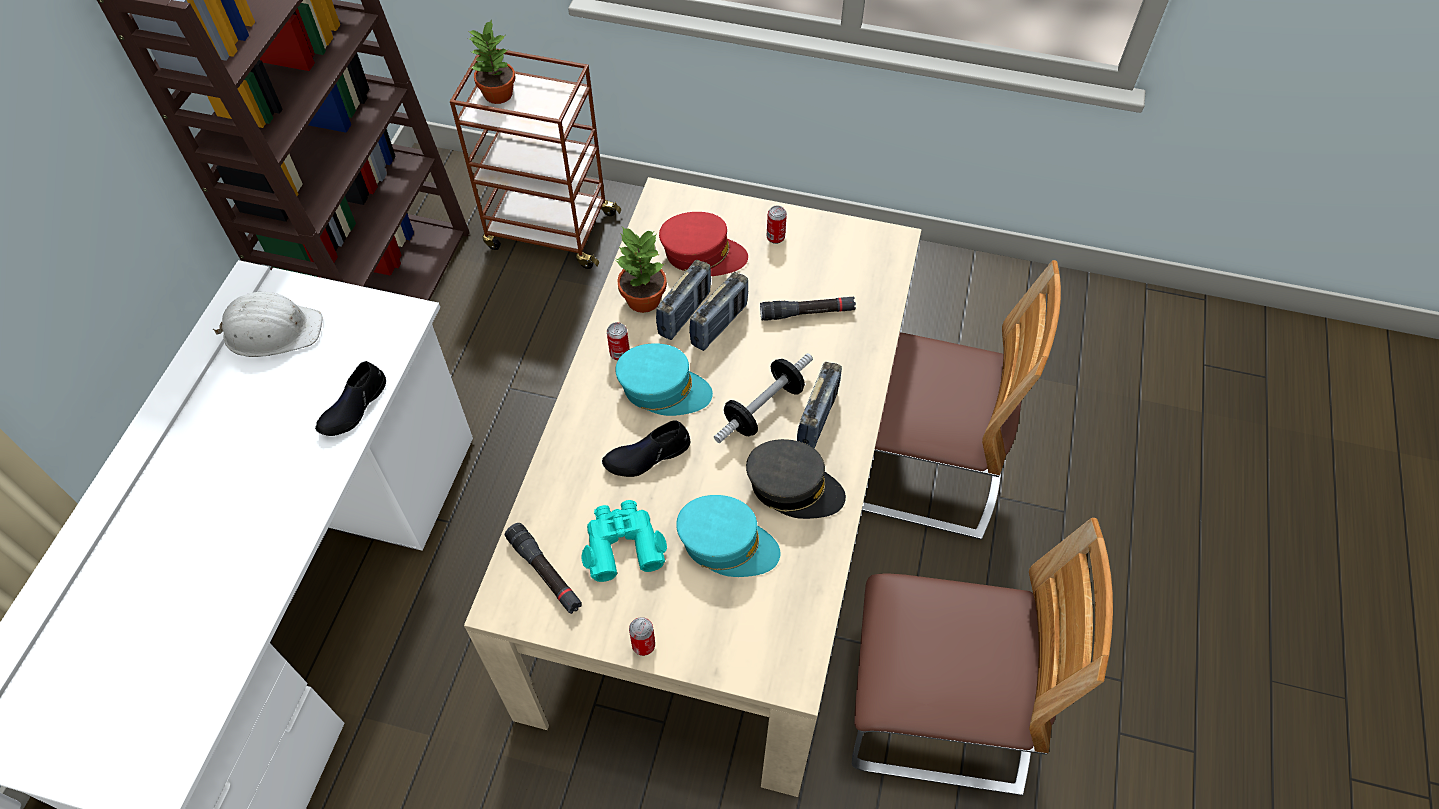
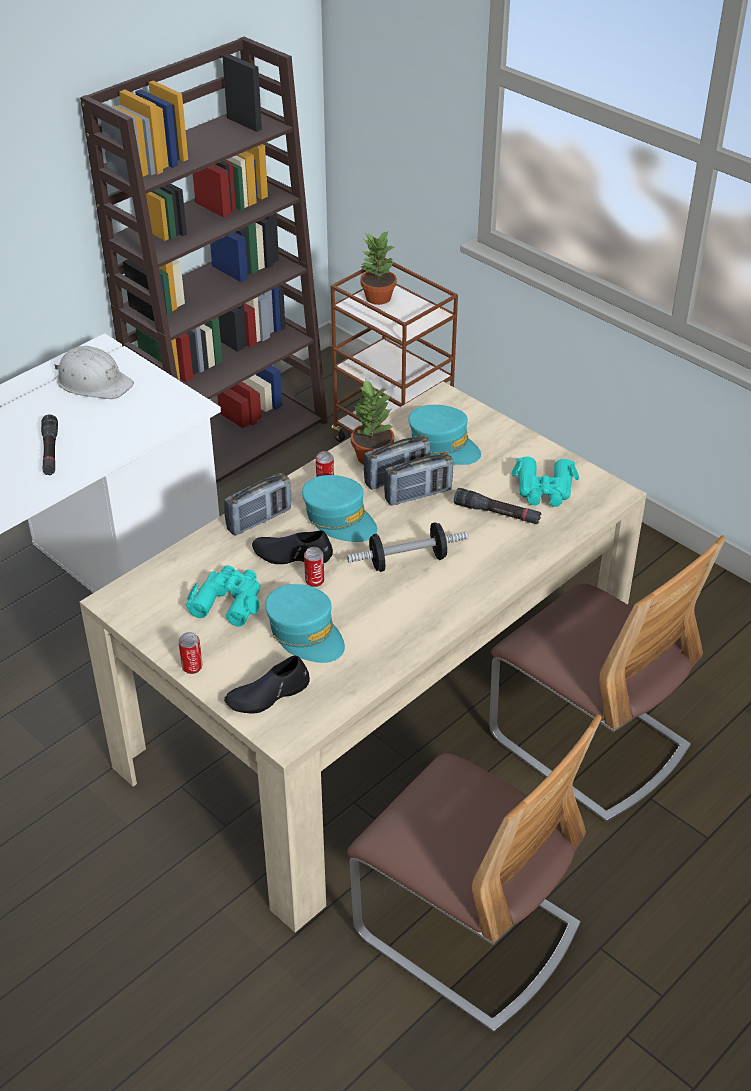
camera: 30 degrees right, 15 degrees down
(353, 407) = (111, 447): black shoe -> black shoe (268, 695)
(545, 572) = (159, 594): black flashlight -> black flashlight (50, 451)
(702, 254) = (443, 445): red cap -> turquoise cap
(775, 237) = (513, 455): can -> can (314, 581)
(793, 488) = (388, 620): grey cap -> none
(817, 419) = (445, 584): radio -> radio (259, 520)
(831, 265) = (544, 489): none -> turquoise binoculars

